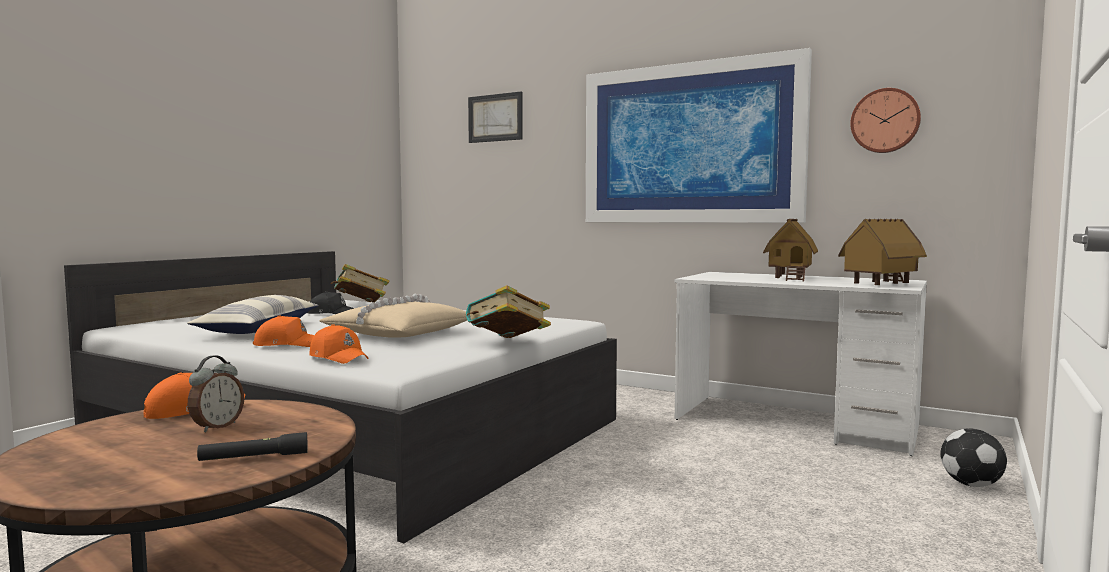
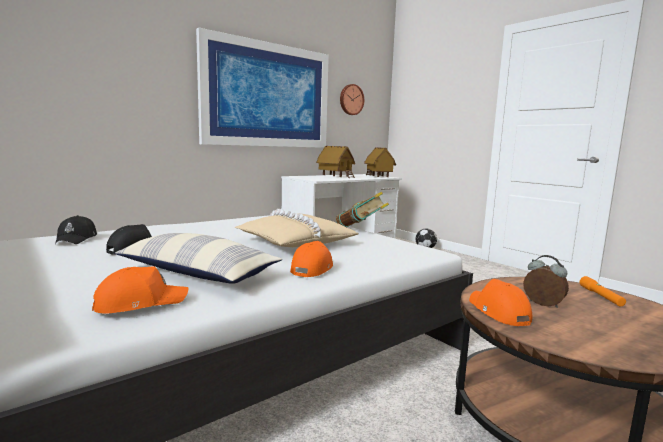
camera: 70 degrees left, 5 degrees up
(254, 457) = (601, 296): black flashlight -> orange flashlight
(339, 357) = (390, 259): orange cap -> orange cap (140, 302)
(360, 305) = (77, 239): book -> black cap
(495, 118) = (95, 39): picture -> none

